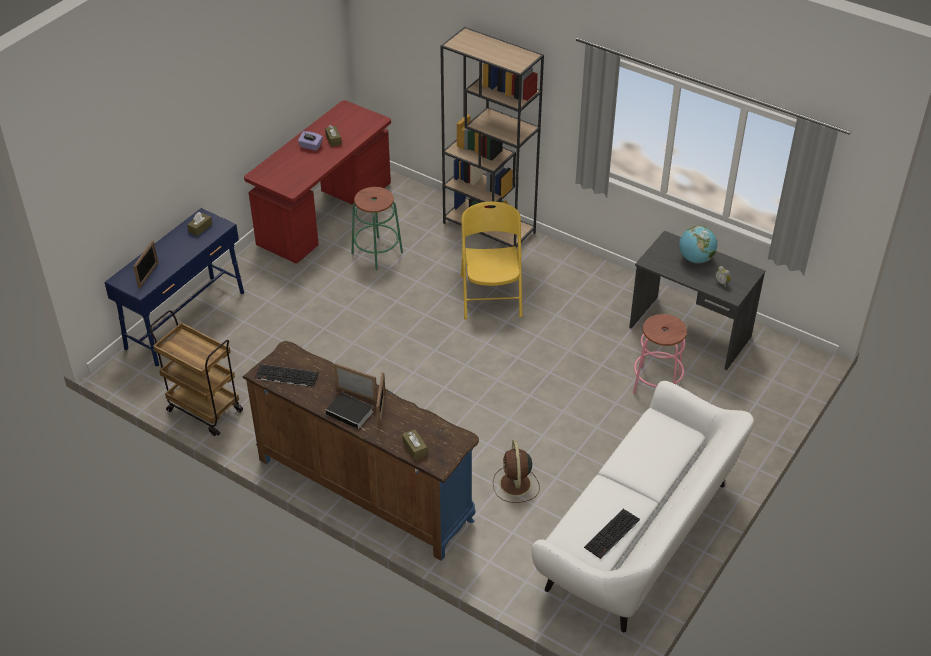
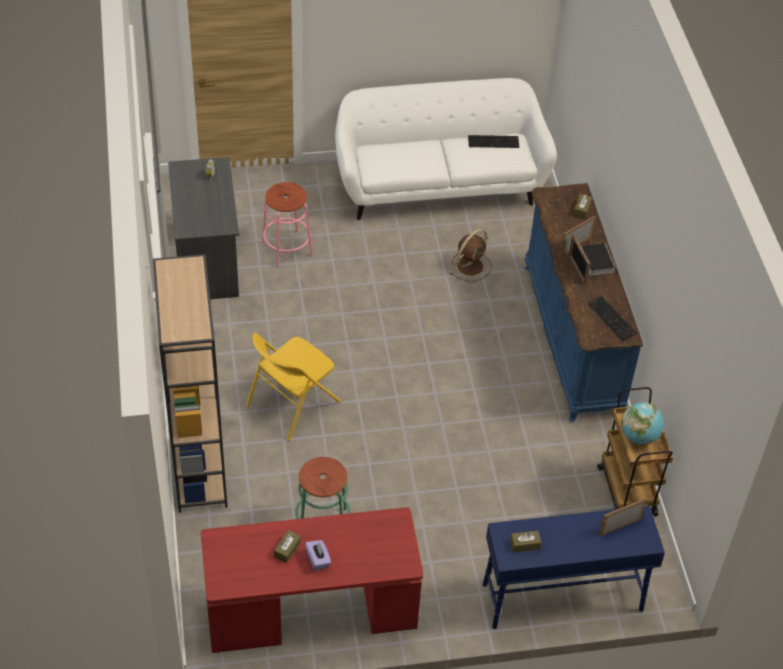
camera: 135 degrees left, 5 degrees up
(695, 259) = (195, 203): globe -> globe (639, 436)

